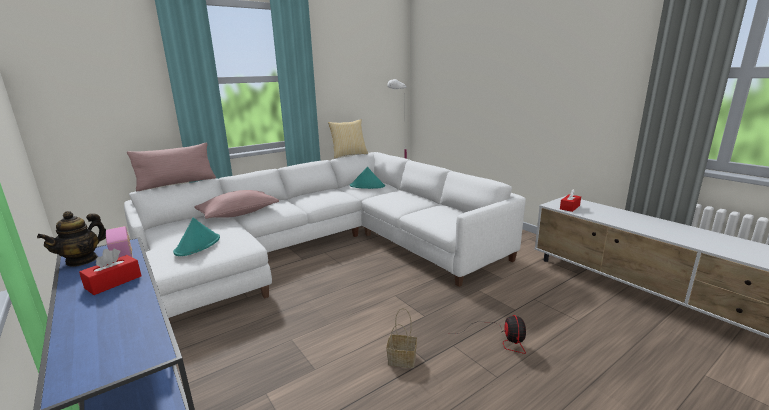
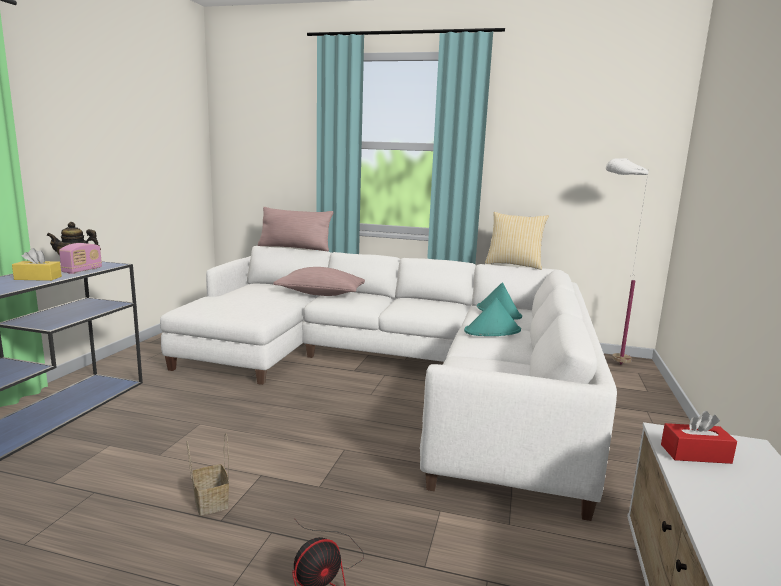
camera: 50 degrees right, 5 degrees down
(113, 282) = (38, 278): red tissue box -> yellow tissue box
(198, 245) = (230, 303): turquoise hat -> turquoise hat (492, 331)

